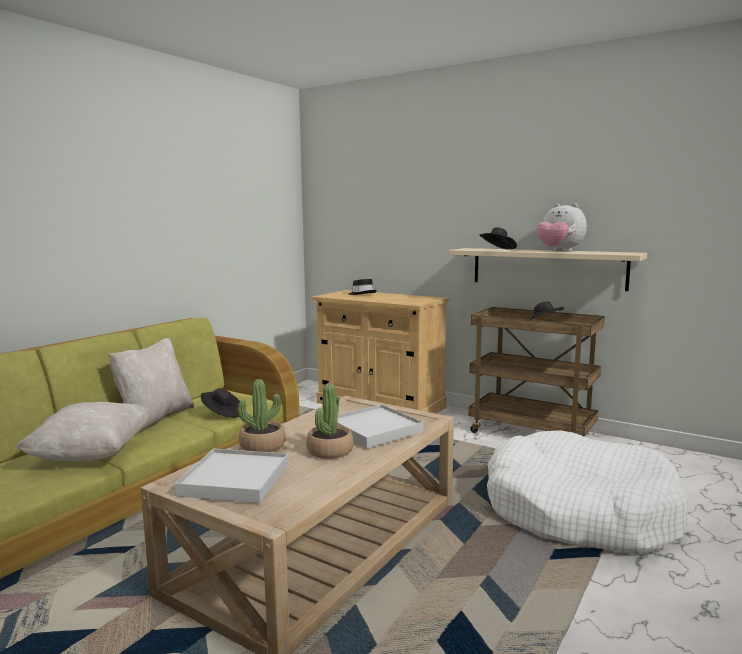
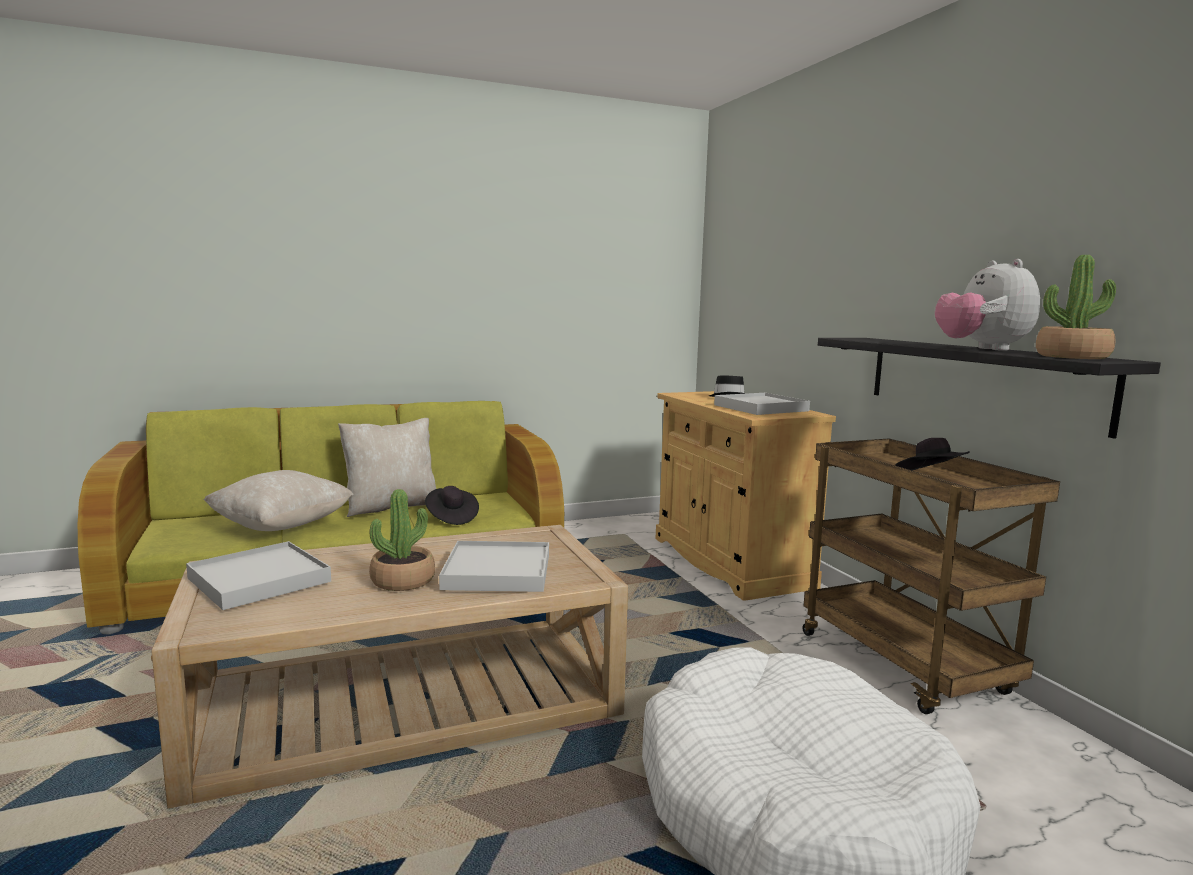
camera: 35 degrees right, 0 degrees up
(262, 446) = (356, 555): potted plant -> potted plant (1072, 357)
(400, 298) = (760, 408): none -> white tray
(497, 250) = (888, 341): black hat -> none
(547, 268) = (978, 380): beige shelf -> black shelf

